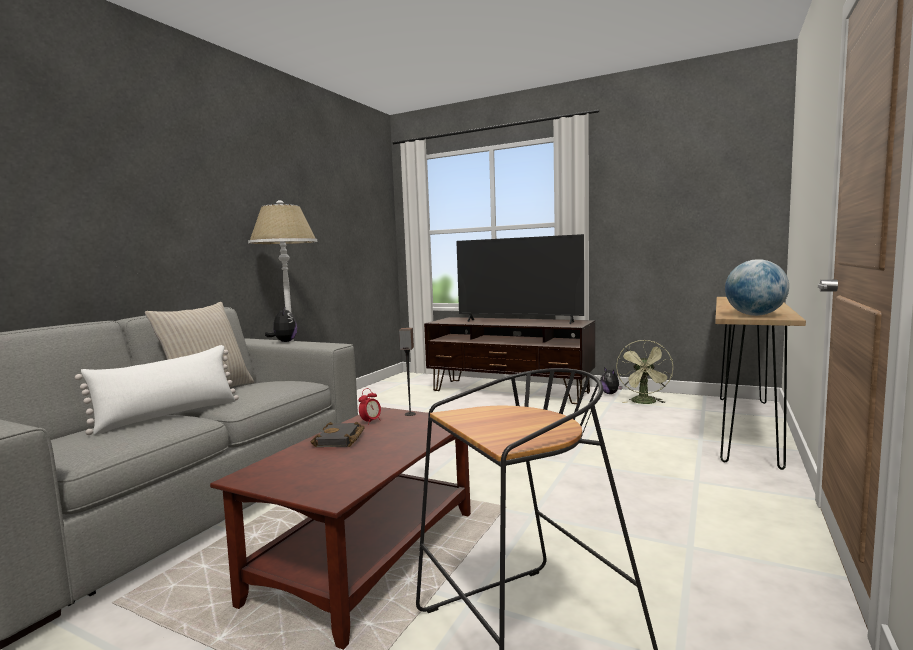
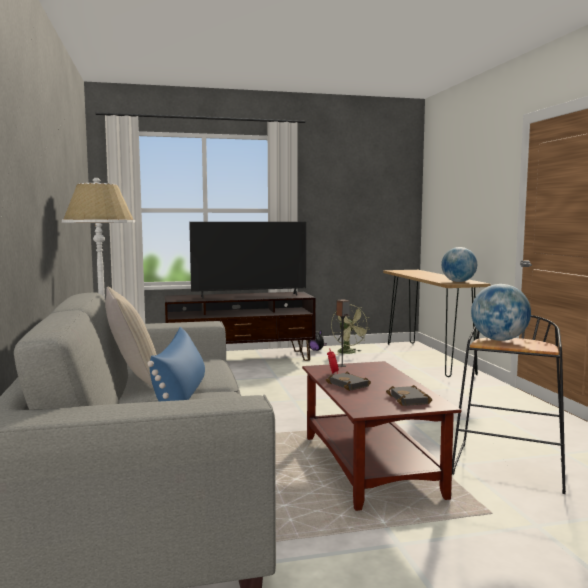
camera: 40 degrees left, 0 degrees up
(169, 415) = (181, 395): white pillow -> blue pillow
(284, 342) = (145, 325): plush toy -> none
(329, 478) = (410, 400): none -> black book
(502, 413) = (499, 340): none -> globe

